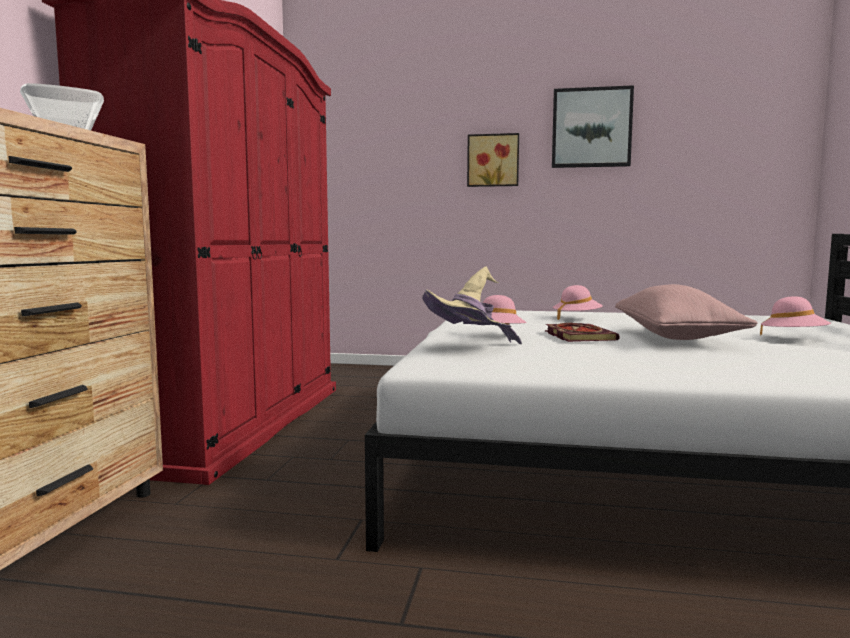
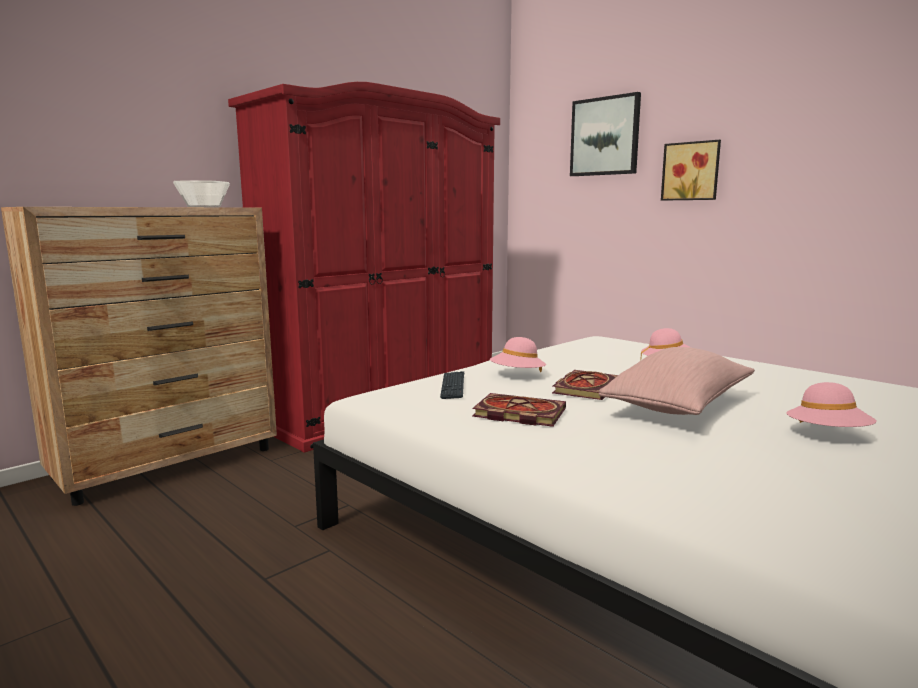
camera: 35 degrees right, 5 degrees up
(470, 348) = (453, 386): beige hat -> keyboard
(590, 356) = (517, 413): none -> book
(591, 128) = (810, 128): picture -> picture (605, 136)

